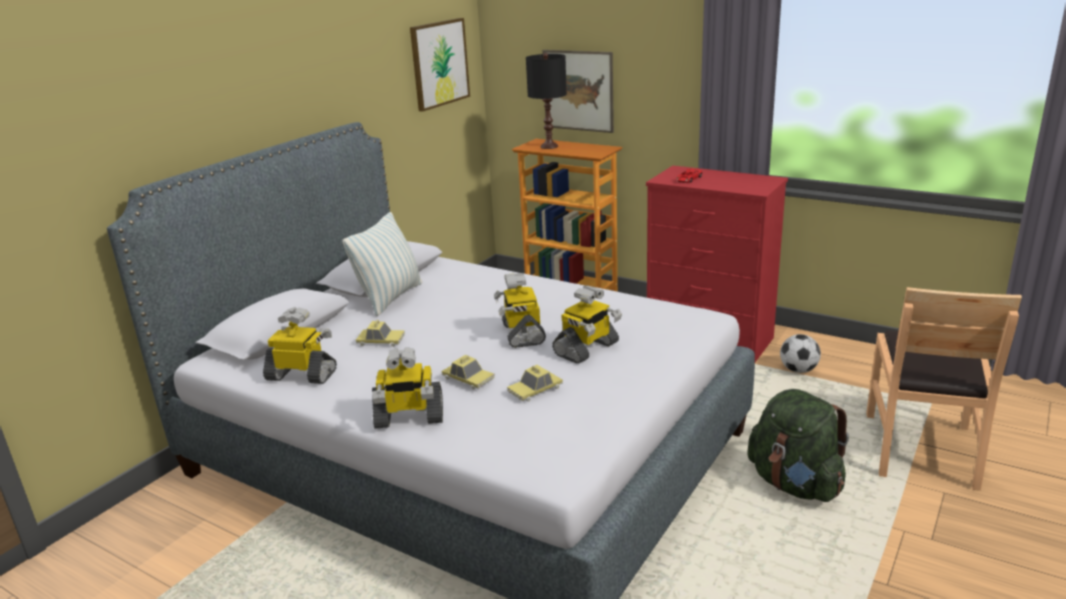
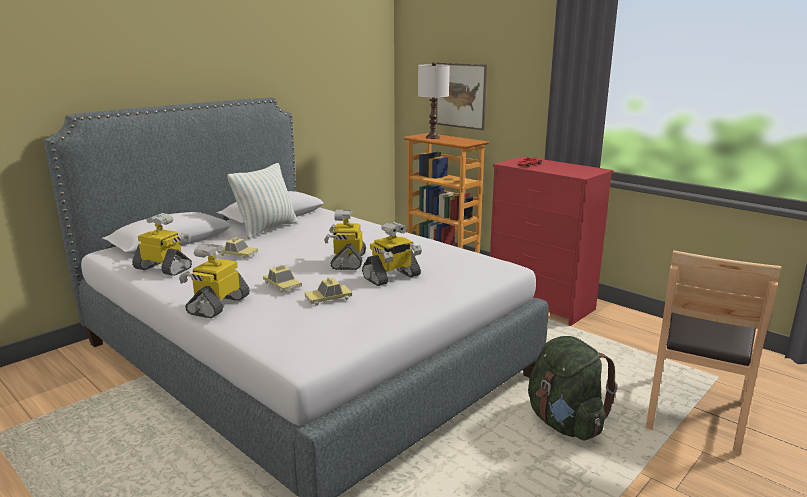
camera: 10 degrees right, 5 degrees down
(409, 417) = (218, 305): toy robot -> toy robot turned 105 degrees clockwise
(439, 63) = (355, 67): picture -> none
(549, 146) = (432, 137): black table lamp -> white table lamp
(798, 370) = (607, 336): football -> none

